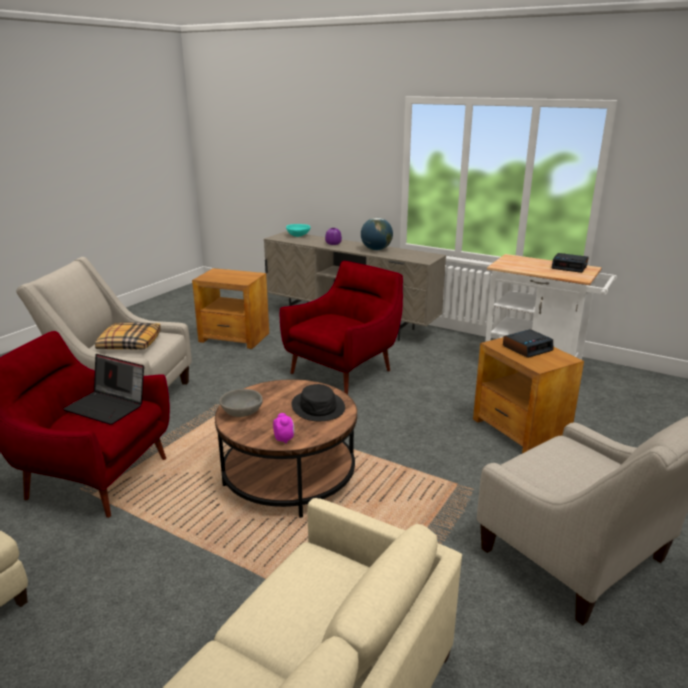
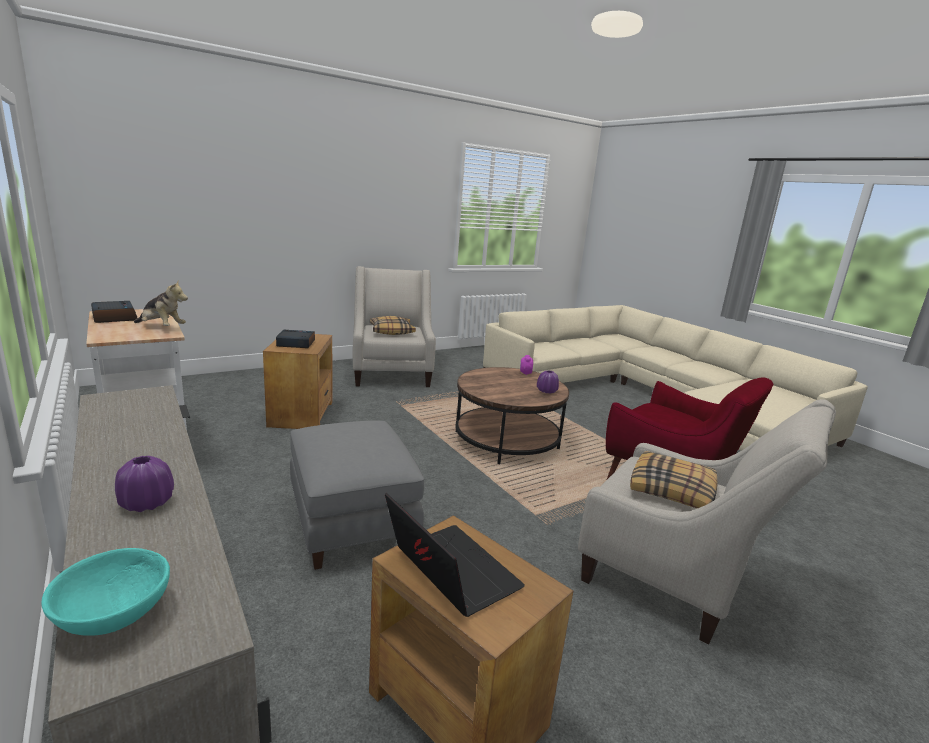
camera: 155 degrees left, 5 degrees down
(108, 406) = (660, 419): laptop -> laptop (449, 572)
(242, 413) = (546, 391): grey bowl -> purple vase
(318, 407) = (488, 381): black hat -> none
(344, 370) = (350, 521): red armchair -> grey ottoman
(376, 249) = (132, 444): globe -> none
(519, 268) = (161, 327): none -> plush toy
(579, 473) = (392, 331): none -> pillow

